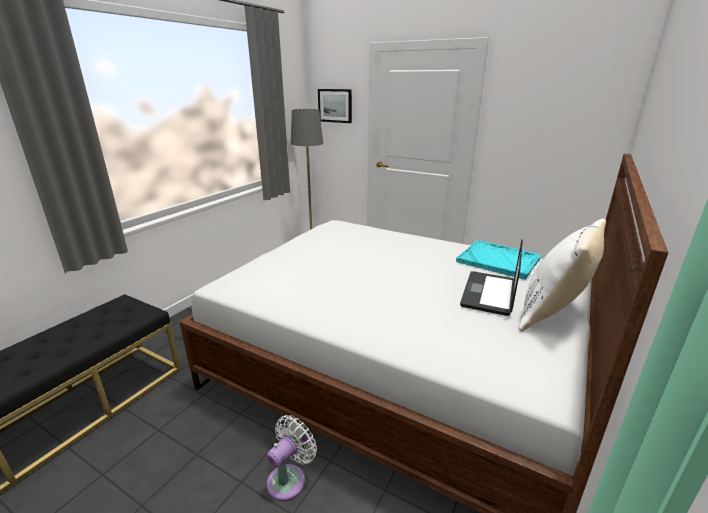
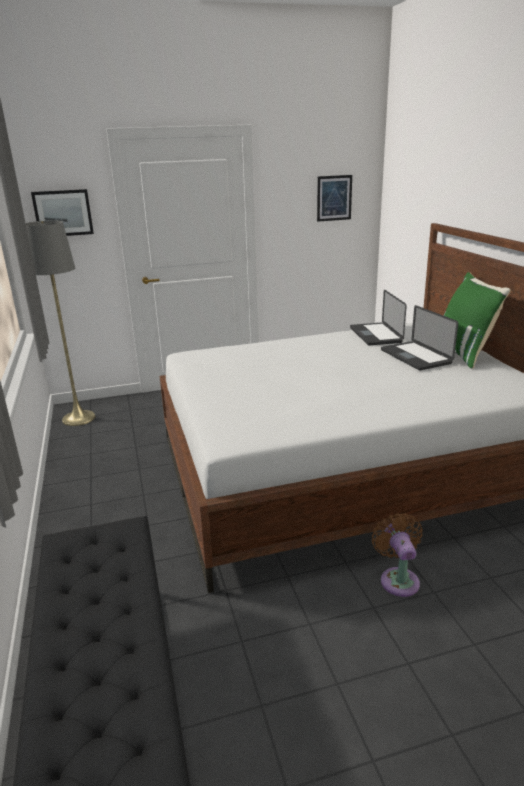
camera: 45 degrees left, 0 degrees up
(289, 479) = (398, 579): white fan -> brown fan
(499, 260) = (375, 335): turquoise tray -> laptop
(553, 314) = (465, 353): white pillow -> green pillow
(569, 116) = (334, 198): none -> picture

